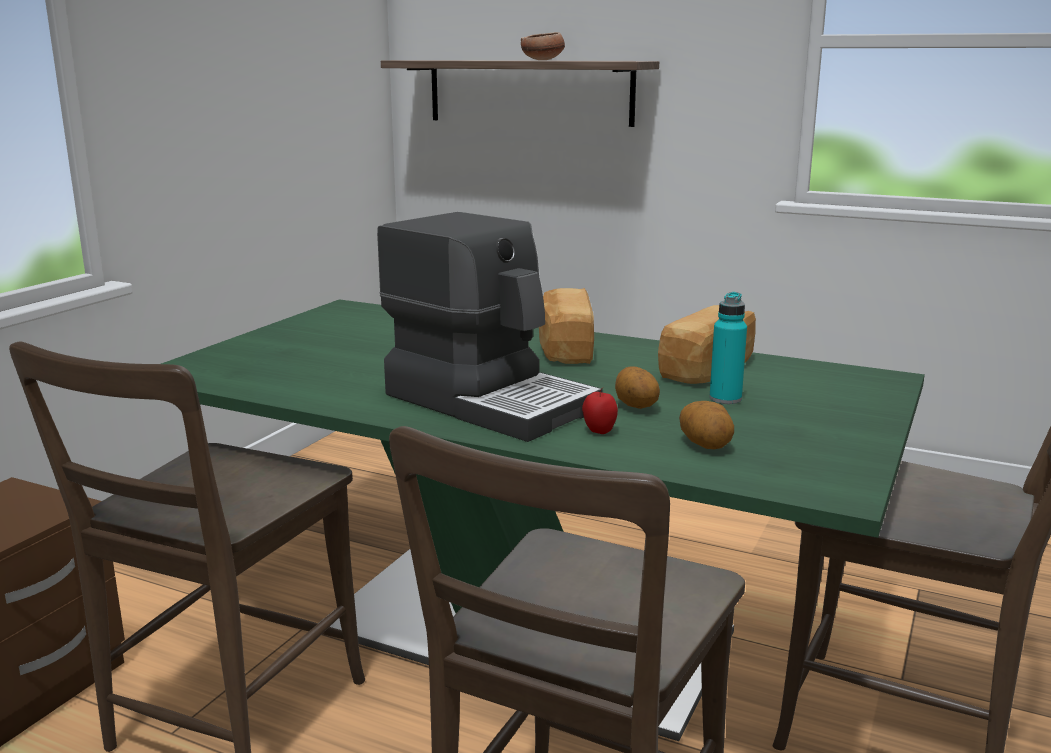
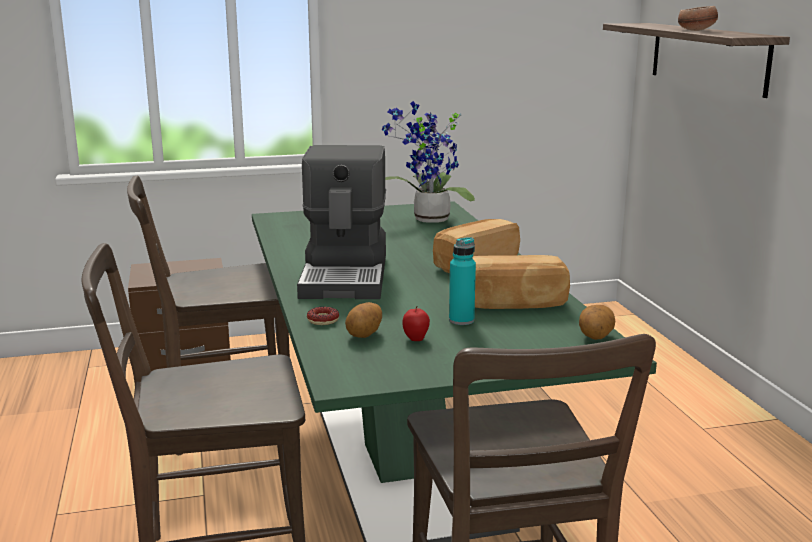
camera: 50 degrees right, 0 degrees up
(379, 323) = (428, 220): none -> potted plant
(599, 431) = (342, 308): apple -> apple (416, 339)
(626, 450) = (323, 320): none -> donut
(635, 407) = (400, 305): potato -> potato (595, 337)

